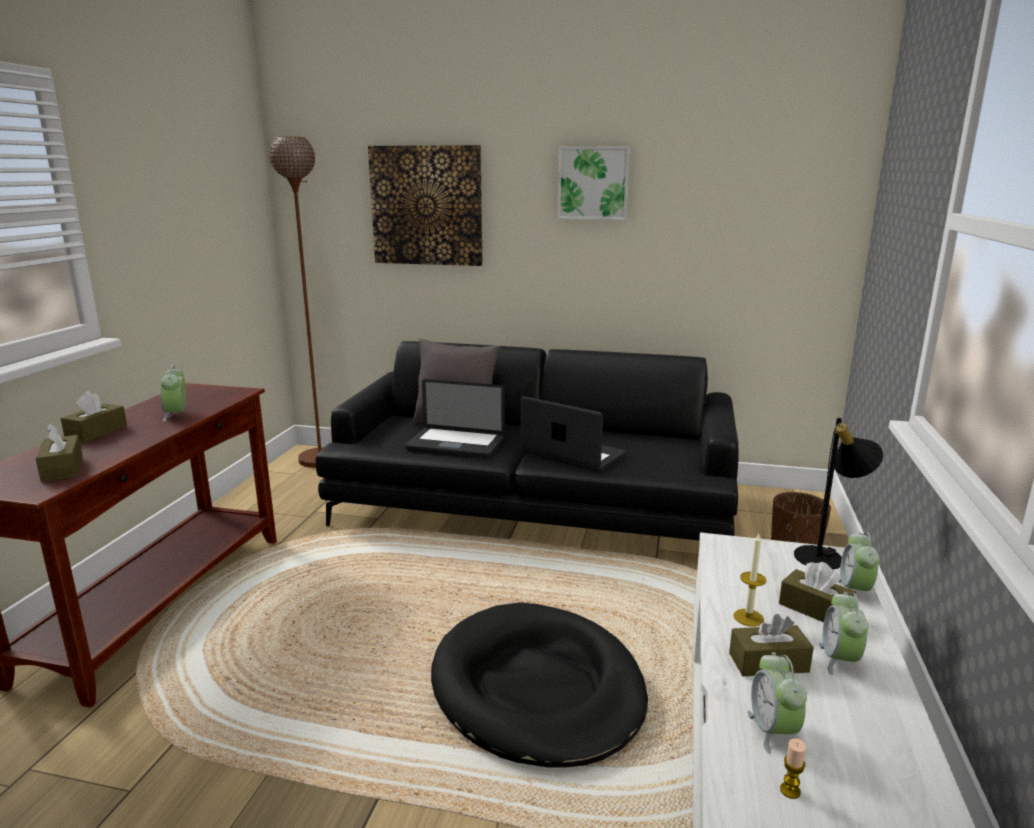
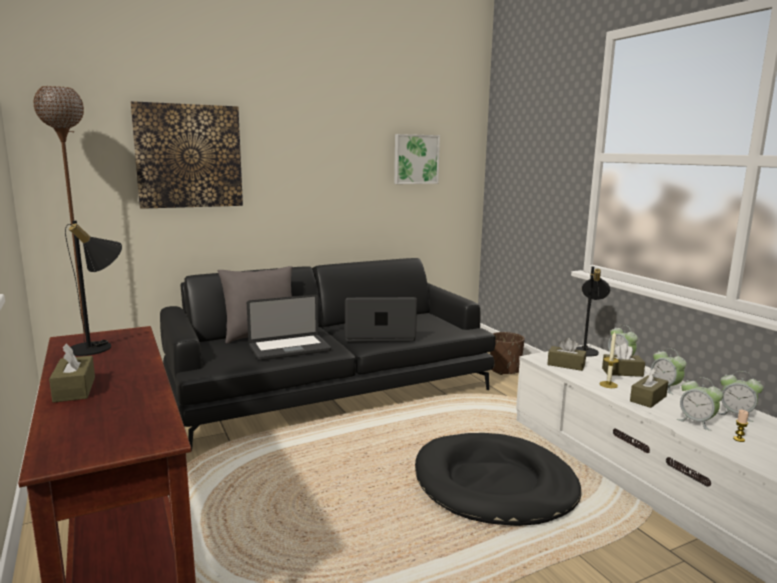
camera: 40 degrees left, 5 degrees down
(62, 469) = (131, 420): brown tissue box -> brown tissue box (566, 365)
(176, 415) = (122, 359): alarm clock -> alarm clock (736, 414)
(188, 400) = (98, 347): none -> black table lamp
(593, 183) = (326, 139): picture -> picture (415, 159)

